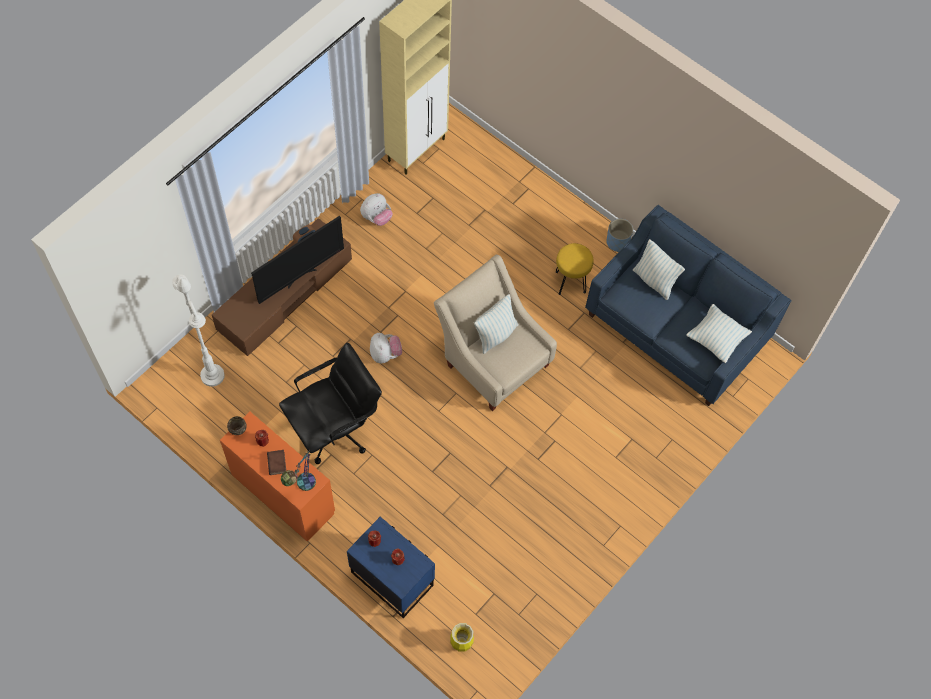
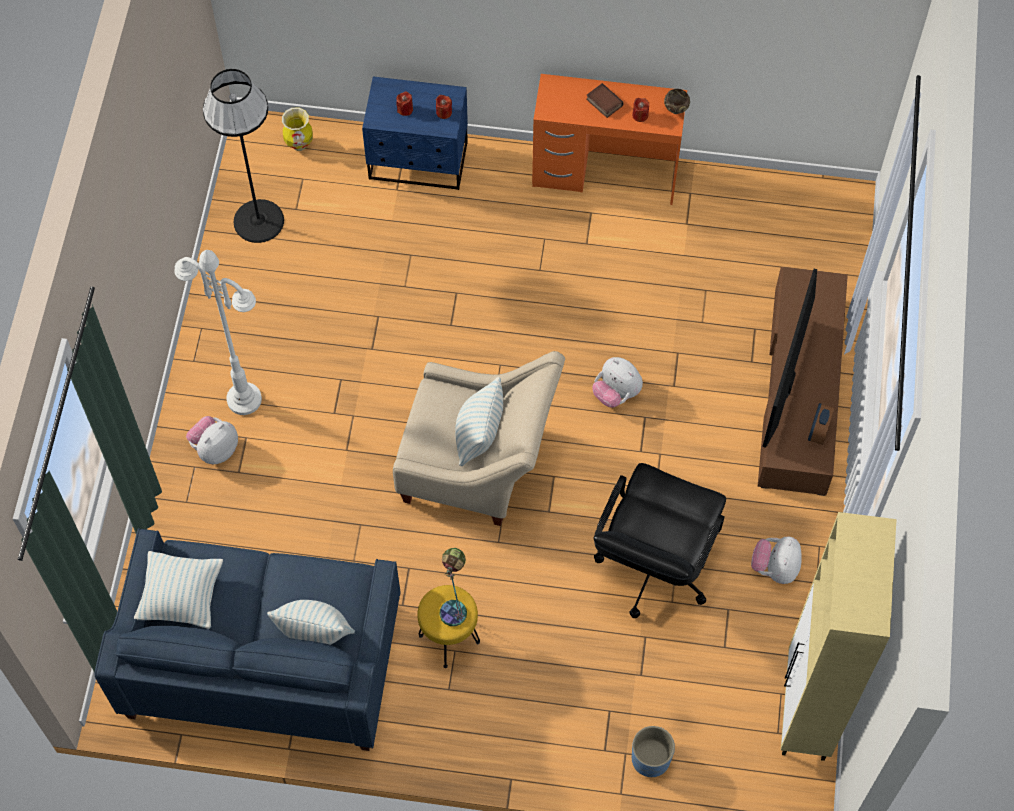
camera: 150 degrees right, 0 degrees up
(212, 376) = (794, 247): white floor lamp -> white floor lamp (243, 399)
(301, 486) = (558, 96): table lamp -> table lamp (455, 605)
(335, 429) = (604, 273): black office chair -> black office chair (653, 566)
(523, 600) = (259, 221): none -> black floor lamp
(617, 242) = (421, 743): blue planter -> blue planter (650, 759)
(637, 461) = (215, 449): none -> plush toy

